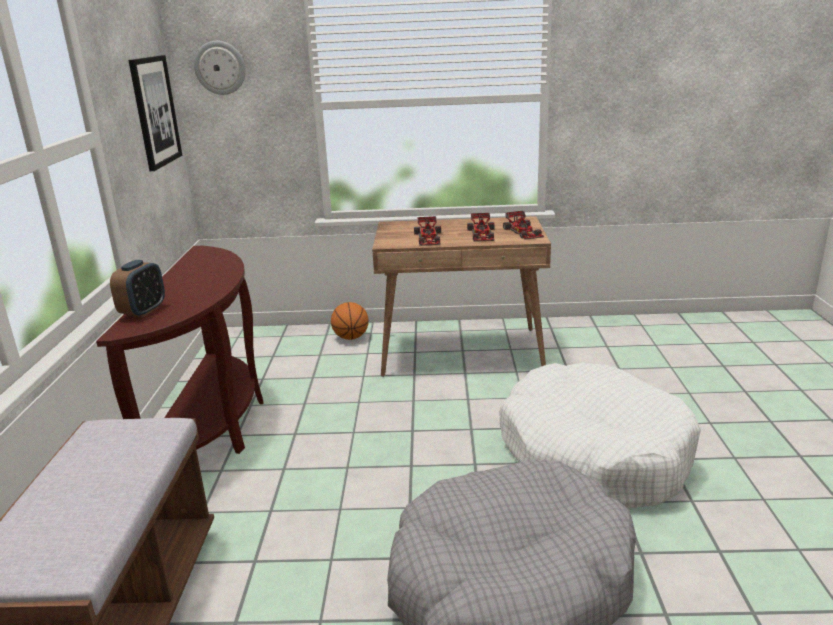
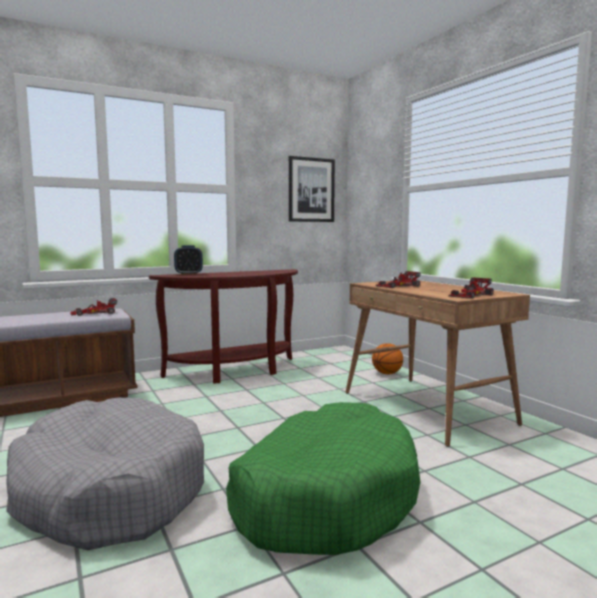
camera: 60 degrees right, 15 degrees down
(220, 68) = (364, 167): wall clock -> none
(482, 234) = (437, 291): toy car -> toy car (94, 313)
(593, 453) = (324, 496): white dog bed -> green dog bed

